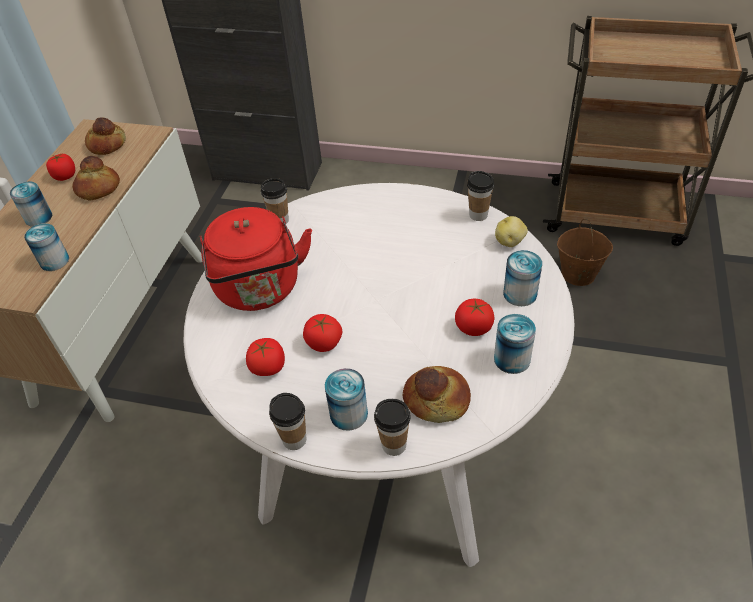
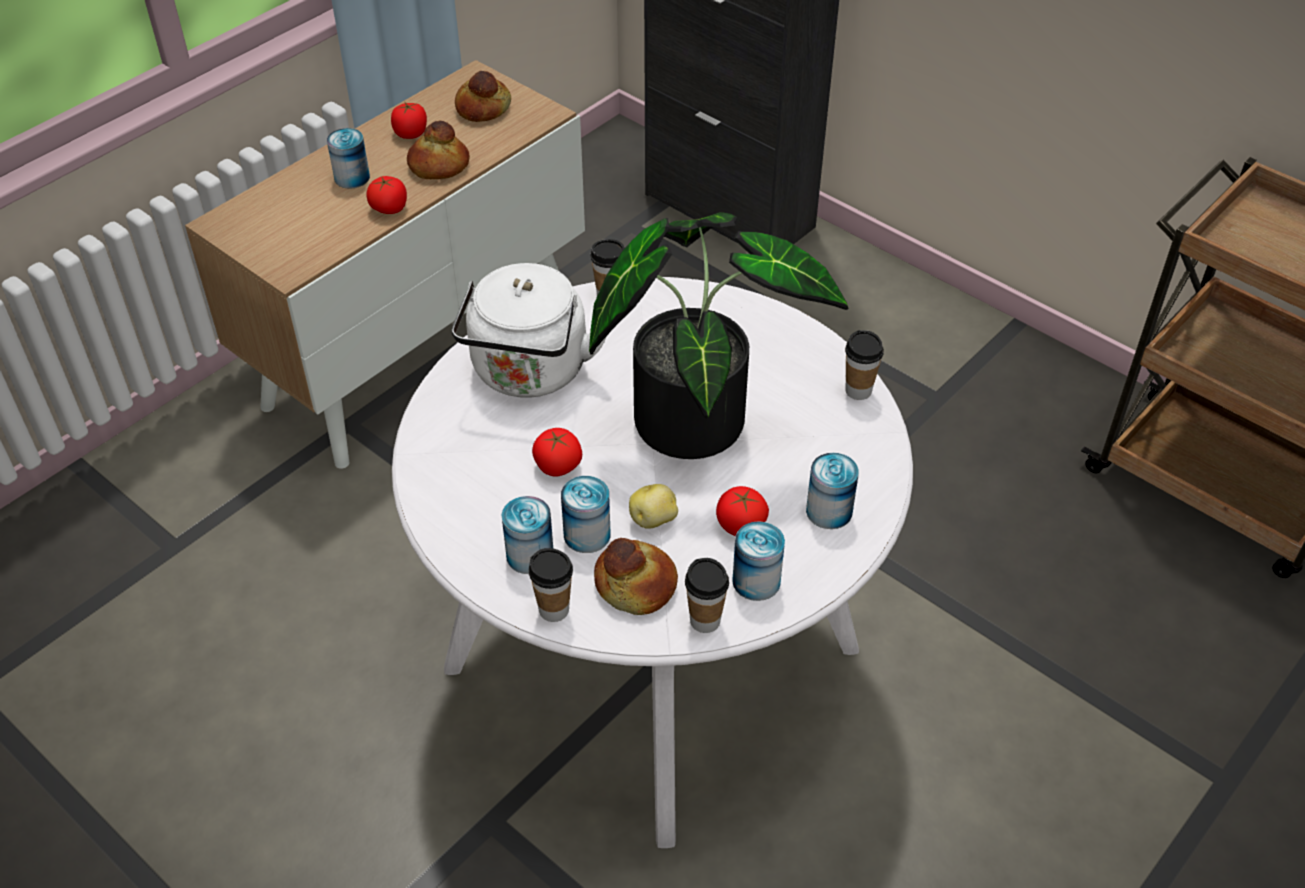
camera: 25 degrees right, 0 degrees up
(54, 261) = (340, 240): can -> can (587, 534)
(260, 290) = (529, 374): red kettle -> white kettle
(268, 367) = (480, 465): tomato -> tomato (389, 208)
(294, 440) = (455, 555): cup -> cup (705, 620)
(390, 269) = (696, 413): none -> potted plant
(510, 241) = (870, 442): potato -> potato (654, 519)
(577, 274) = (1084, 551): brown bucket -> none

